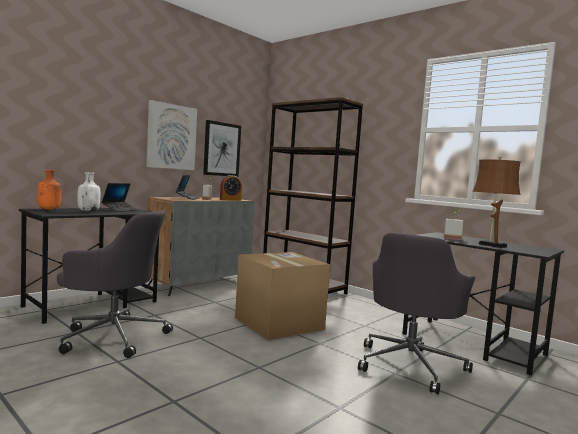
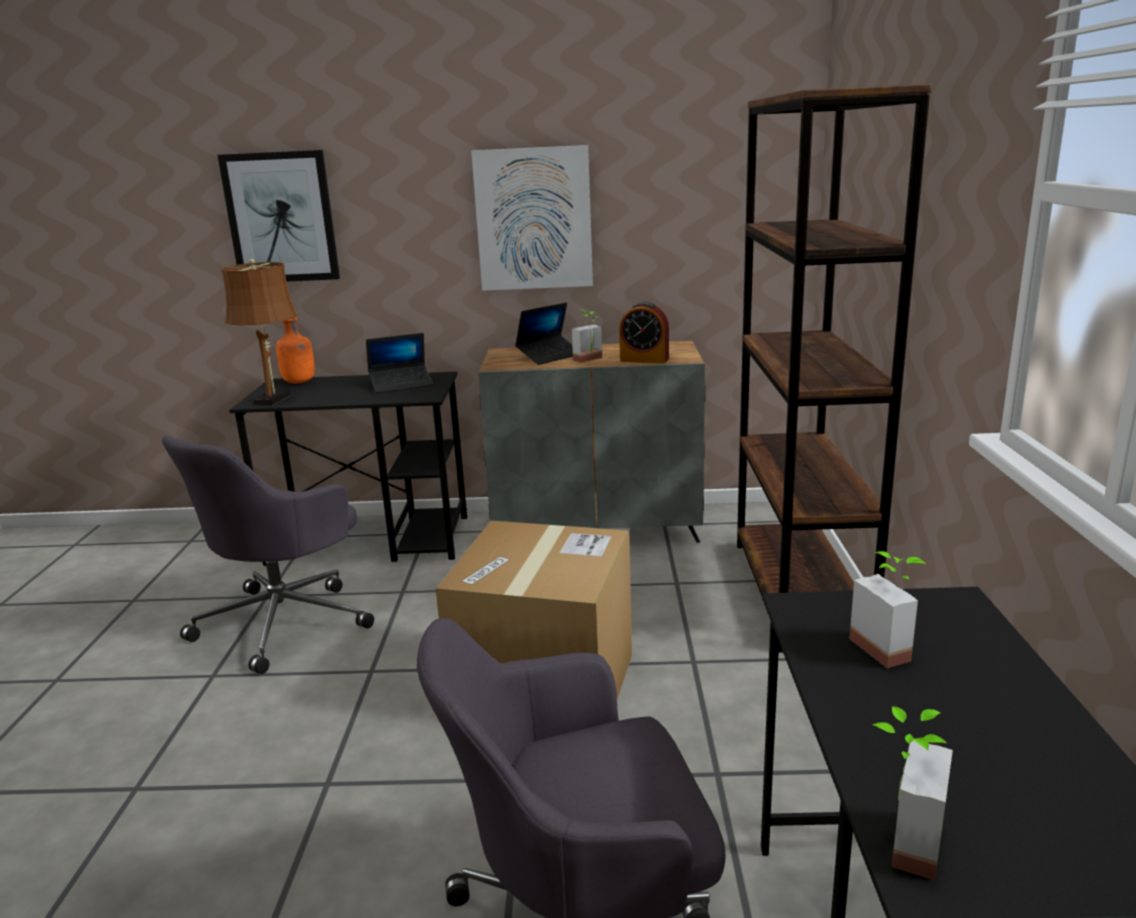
camera: 50 degrees right, 15 degrees up
(88, 211) = (337, 390): white bottle -> none
(113, 336) = (285, 621): grey office chair -> grey office chair turned 60 degrees clockwise
(222, 149) = (672, 227): picture -> picture (281, 217)
(490, 245) = (901, 738): brown table lamp -> brown table lamp (275, 398)
(524, 251) = (899, 839): none -> potted plant

